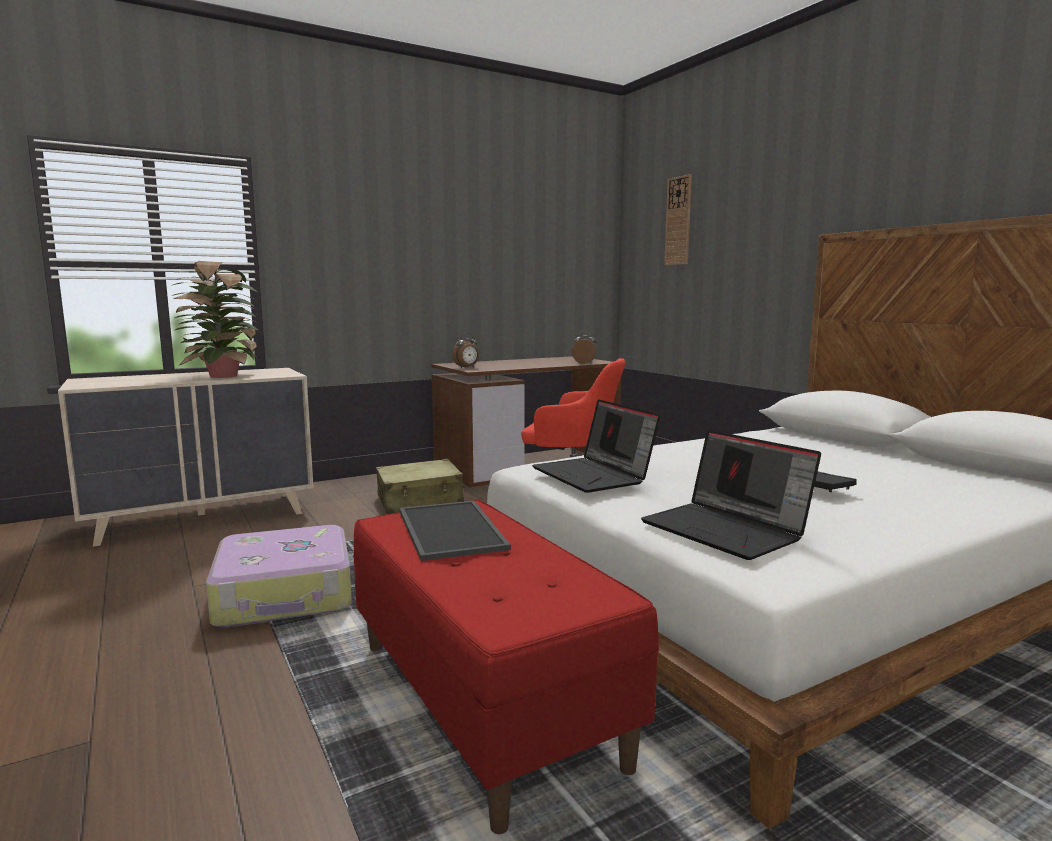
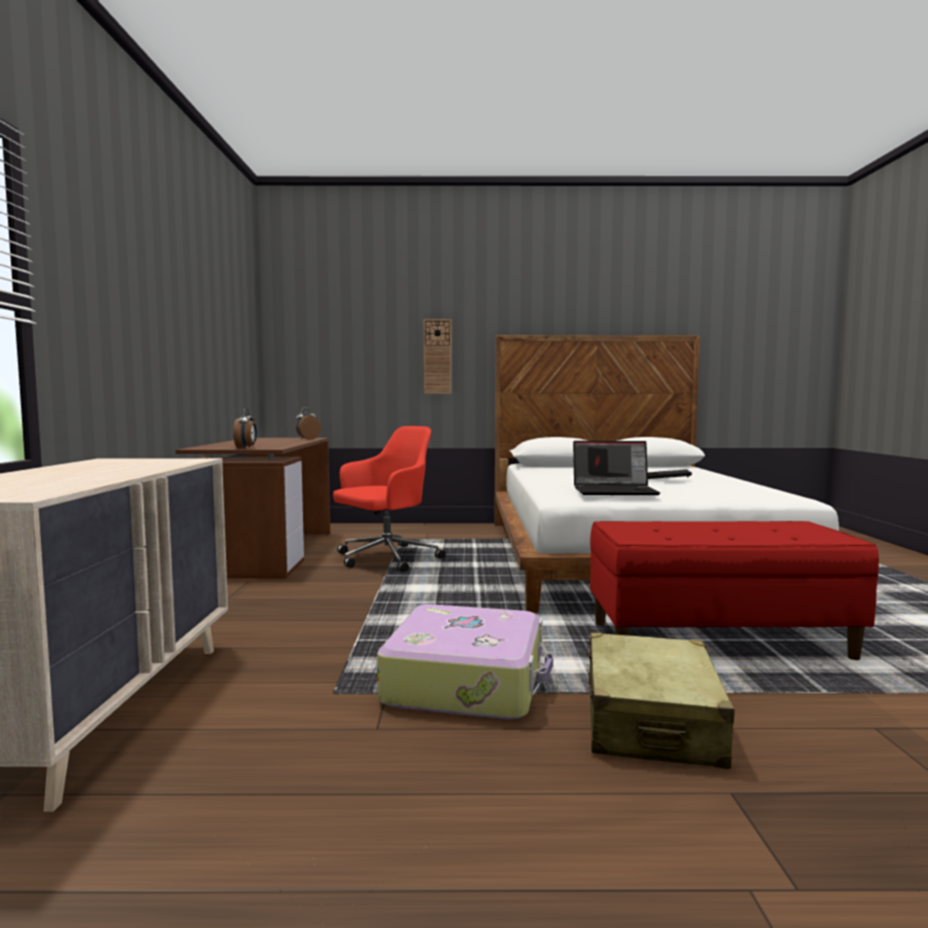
camera: 60 degrees left, 5 degrees down
(221, 376) = (116, 468): potted plant -> none
(420, 500) = (286, 599): beige suitcase -> beige suitcase (651, 722)
(453, 529) = (667, 530): tray -> none
(678, 221) = (343, 312): wall clock -> wall clock (437, 356)
(727, 530) = (737, 493): laptop -> none

